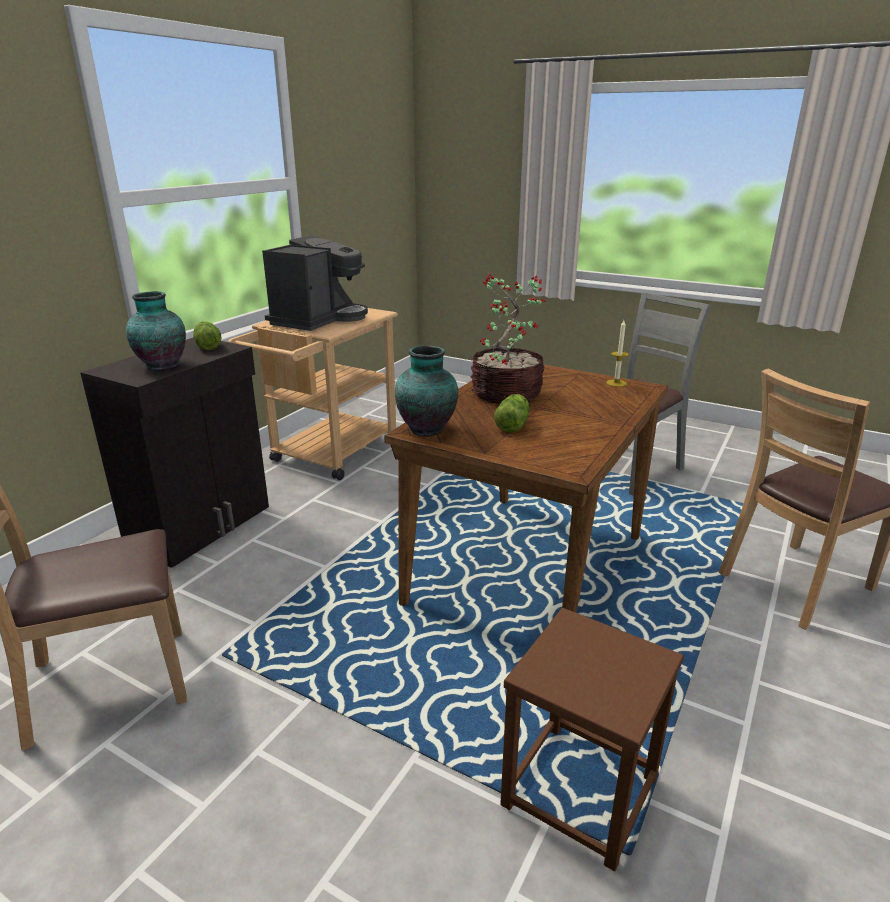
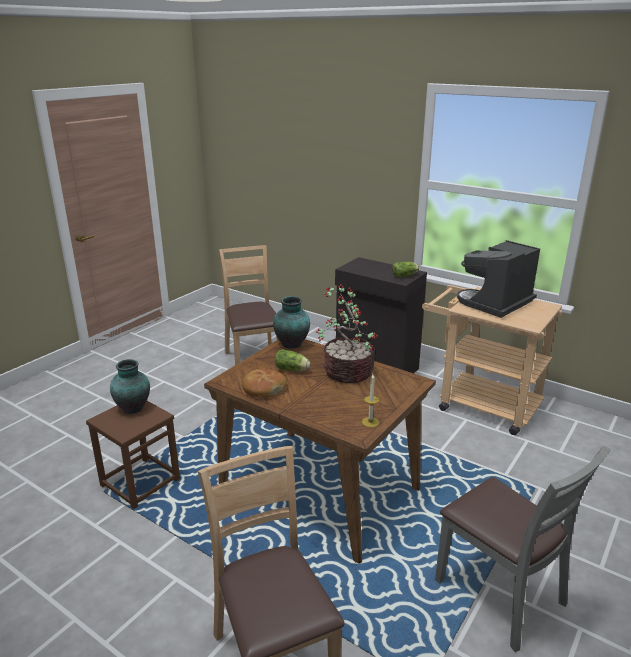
camera: 95 degrees right, 0 degrees up
(162, 365) = (368, 270): vase -> vase (134, 407)
(318, 319) = (496, 303): coffee machine -> coffee machine turned 105 degrees clockwise
(579, 439) = (263, 389): none -> bread

